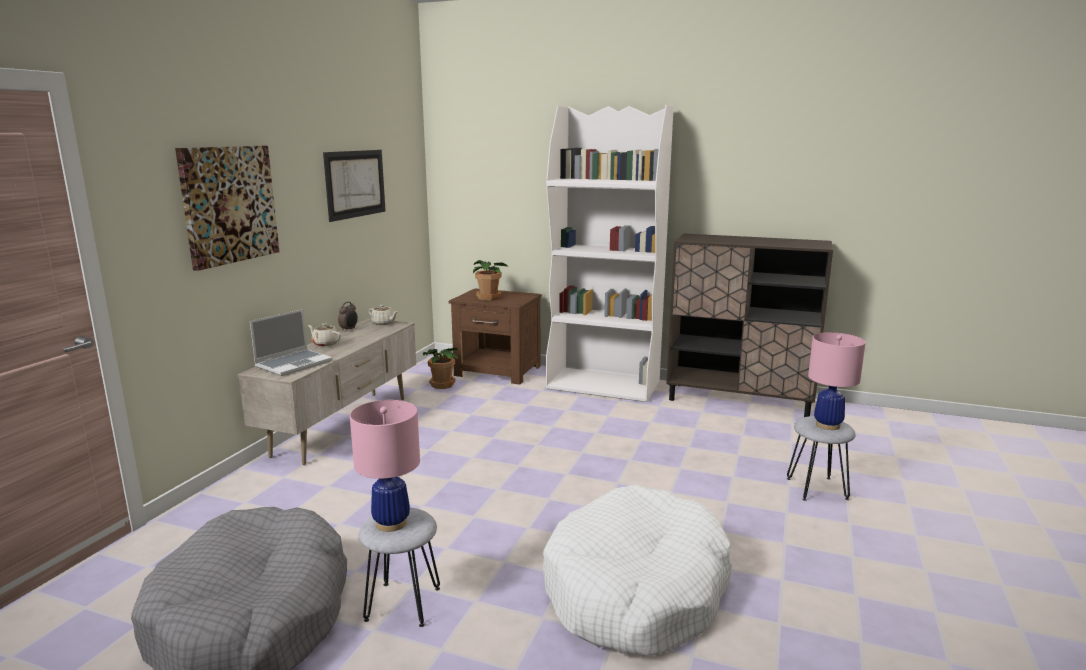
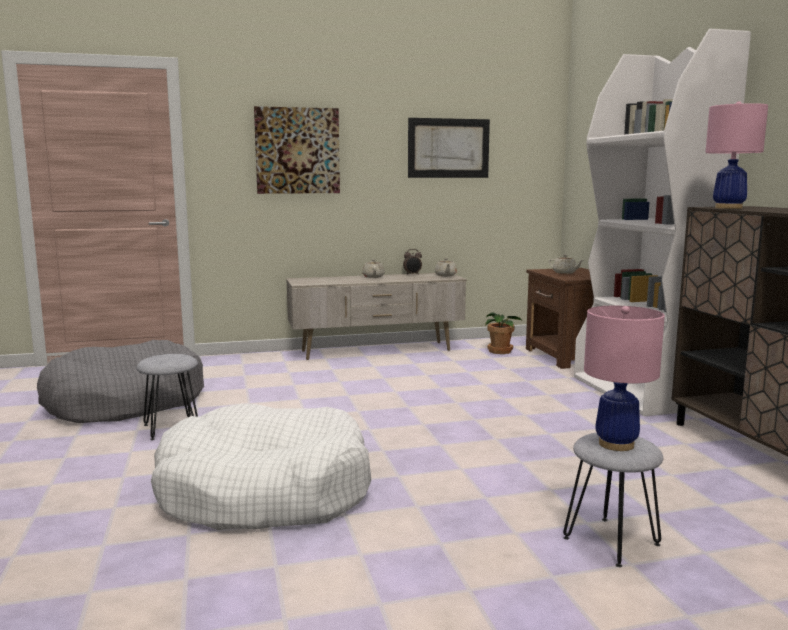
camera: 55 degrees right, 5 degrees down
(294, 363) = (323, 280): laptop -> none
(391, 523) = (164, 357): pink table lamp -> pink table lamp (728, 208)
(489, 297) = (565, 273): potted plant -> beige teapot

